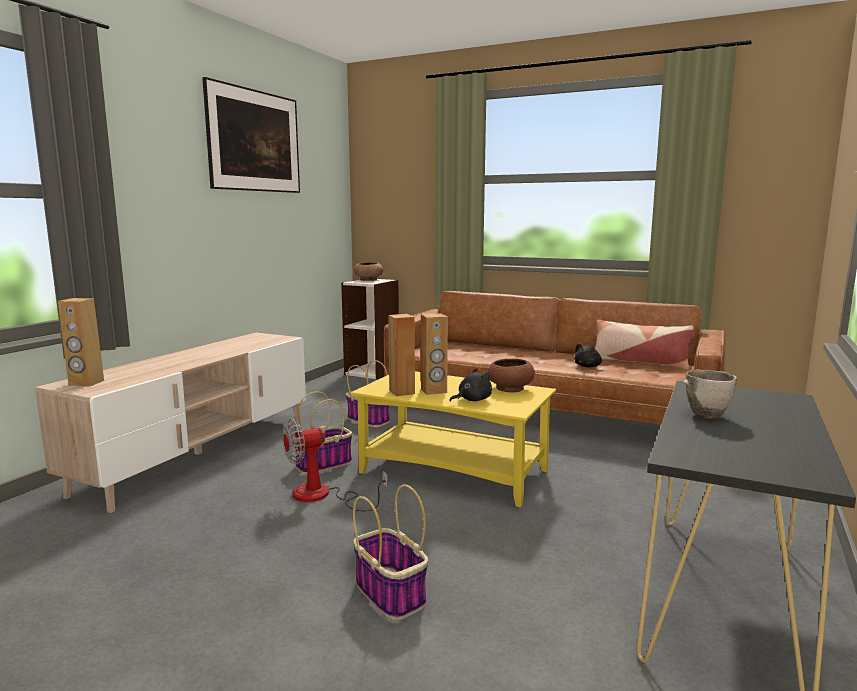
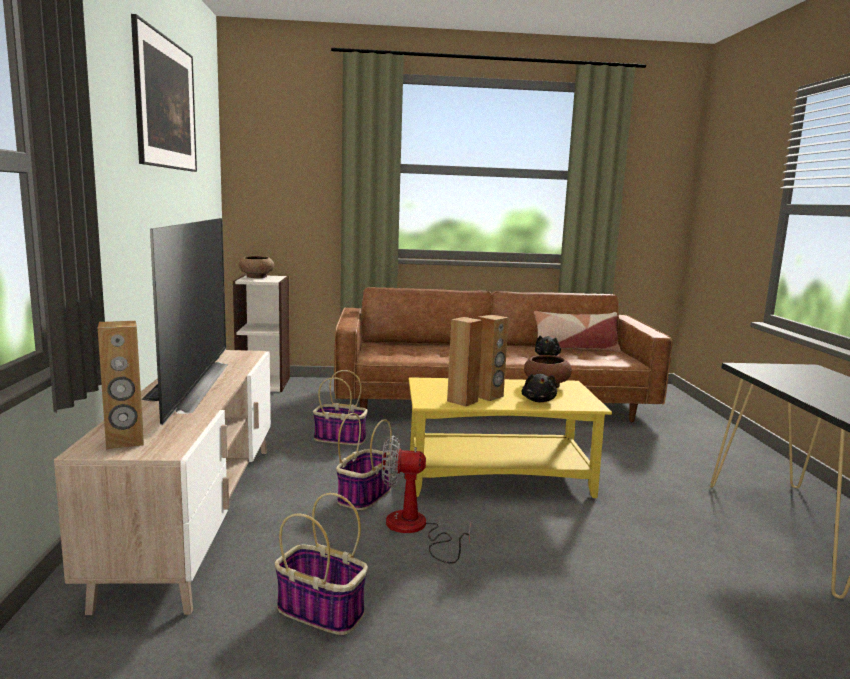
camera: 30 degrees left, 0 degrees up
(196, 354) = (188, 385): none -> television
(322, 496) = (415, 530): fan -> fan turned 60 degrees clockwise
(391, 594) = (615, 606): basket -> basket (322, 611)
(472, 400) = (538, 400): black plush toy -> black plush toy turned 150 degrees clockwise
(709, 415) = (808, 389): bowl -> none

